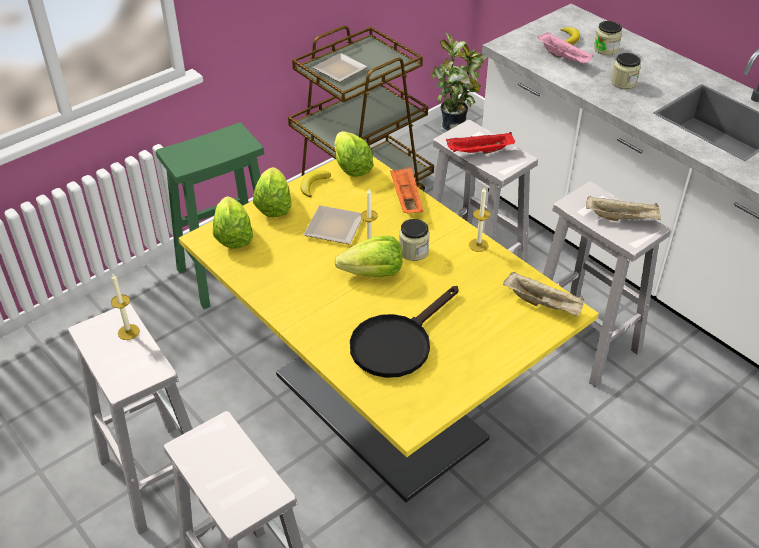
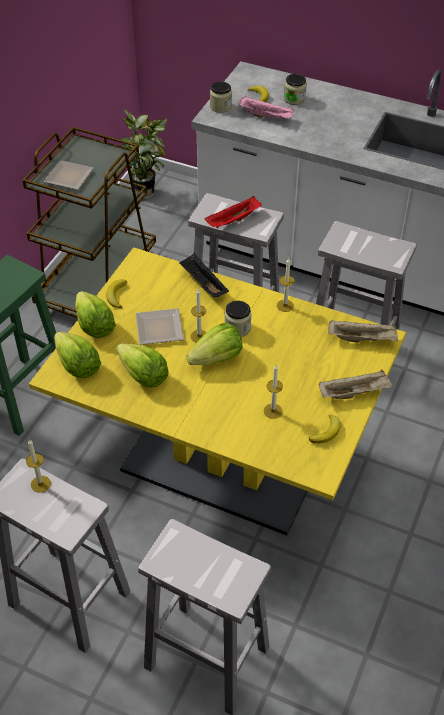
camera: 25 degrees left, 5 degrees up
(351, 167) = (138, 268): lettuce -> lettuce (143, 376)
(397, 342) = (273, 411): black frying pan -> candle
(406, 199) = (203, 284): orange tray -> black tray
(441, 384) = (326, 432): none -> banana
(622, 218) = (376, 245): beige tray -> beige tray (354, 392)
(623, 82) = (326, 127): jar -> jar (220, 107)

